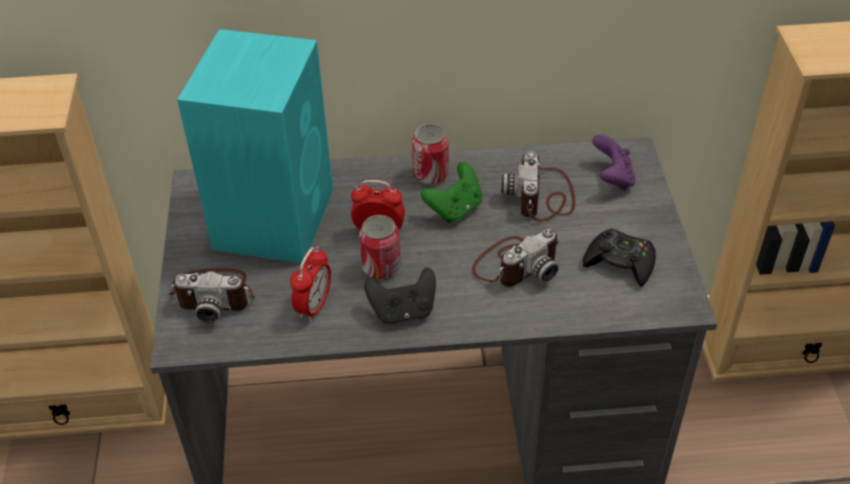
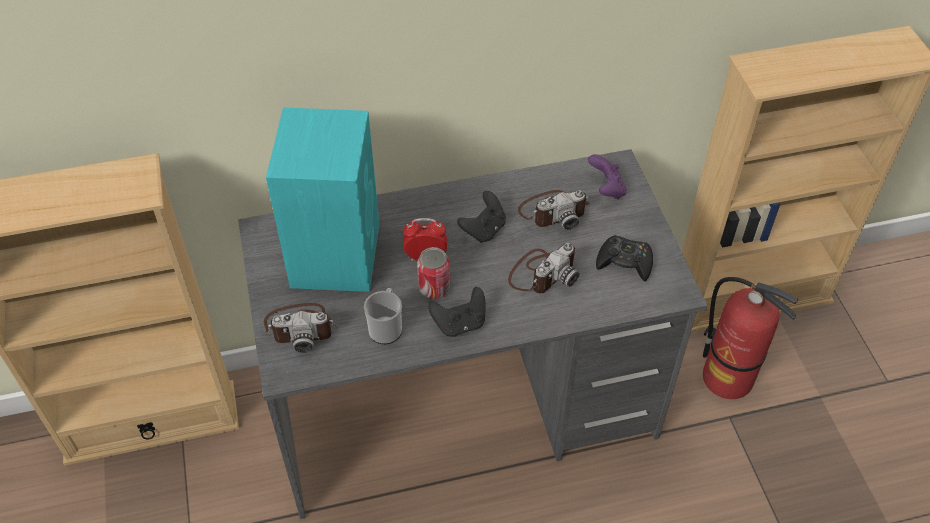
camera: 10 degrees left, 5 degrees up
(314, 306) = (386, 327): alarm clock -> mug
(430, 174) = (458, 201): can -> none
(455, 208) = (484, 229): green game controller -> black game controller
(542, 197) = (553, 211): camera -> camera turned 105 degrees counterclockwise
(756, 440) = (728, 378): none -> fire extinguisher

